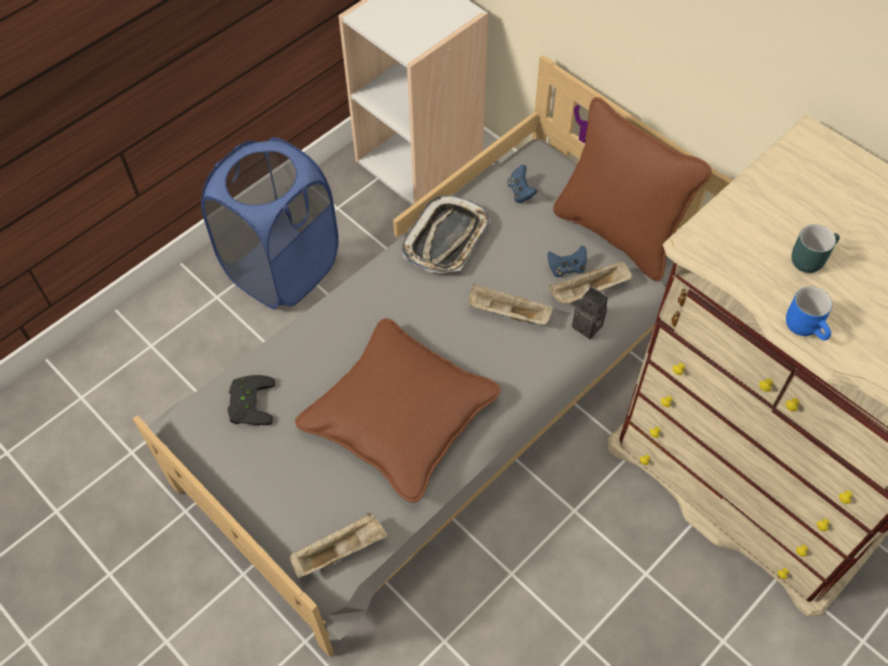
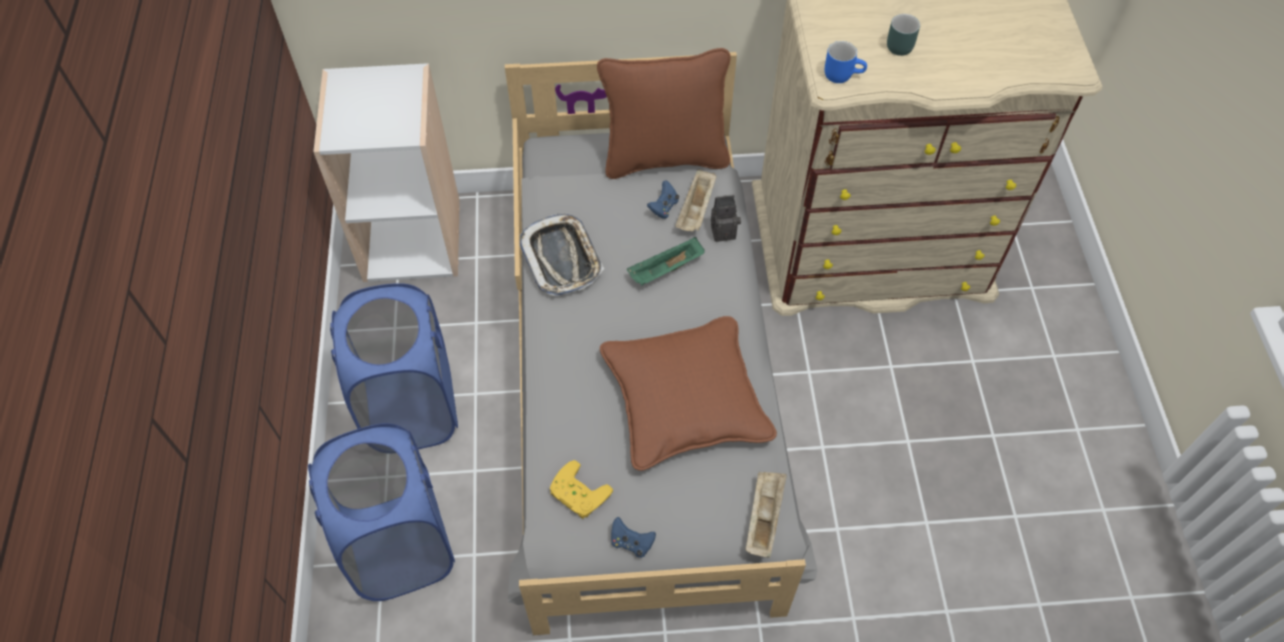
camera: 50 degrees left, 0 degrees up
(171, 347) = (400, 545): none -> blue laundry basket
(248, 403) = (576, 494): black game controller -> yellow game controller
(507, 313) = (665, 270): beige tray -> green tray
(520, 192) = (568, 184): blue game controller -> blue game controller (631, 543)
(807, 327) = (948, 84): blue mug -> blue mug (842, 74)

